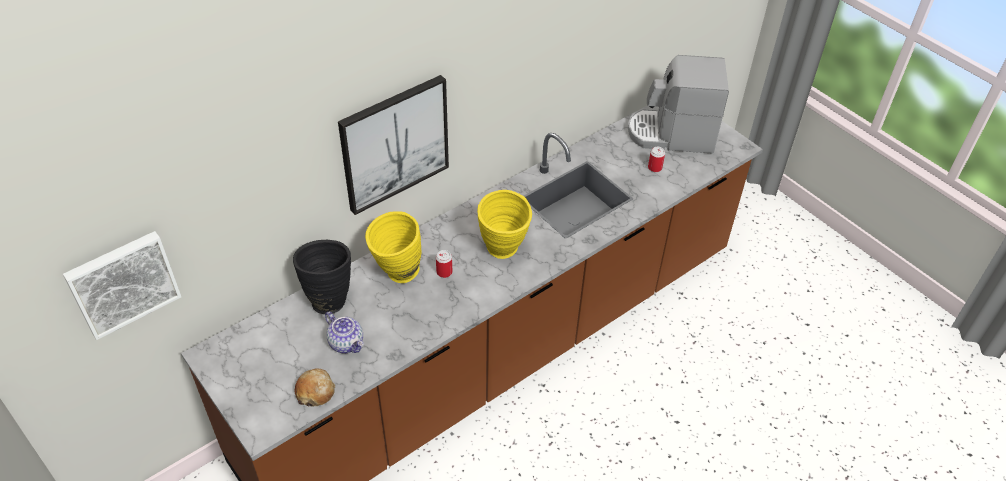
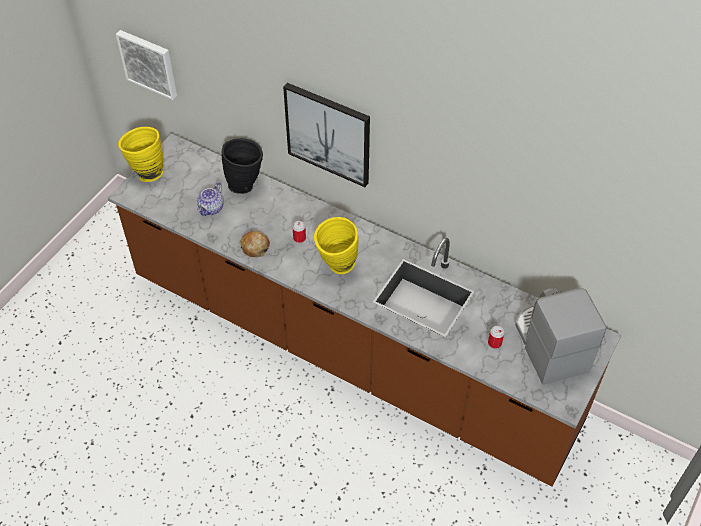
camera: 70 degrees right, 5 degrees up
(315, 391) = (166, 208): bread -> bread (255, 247)
(396, 275) = (284, 212): yellow vase -> yellow vase (146, 172)

